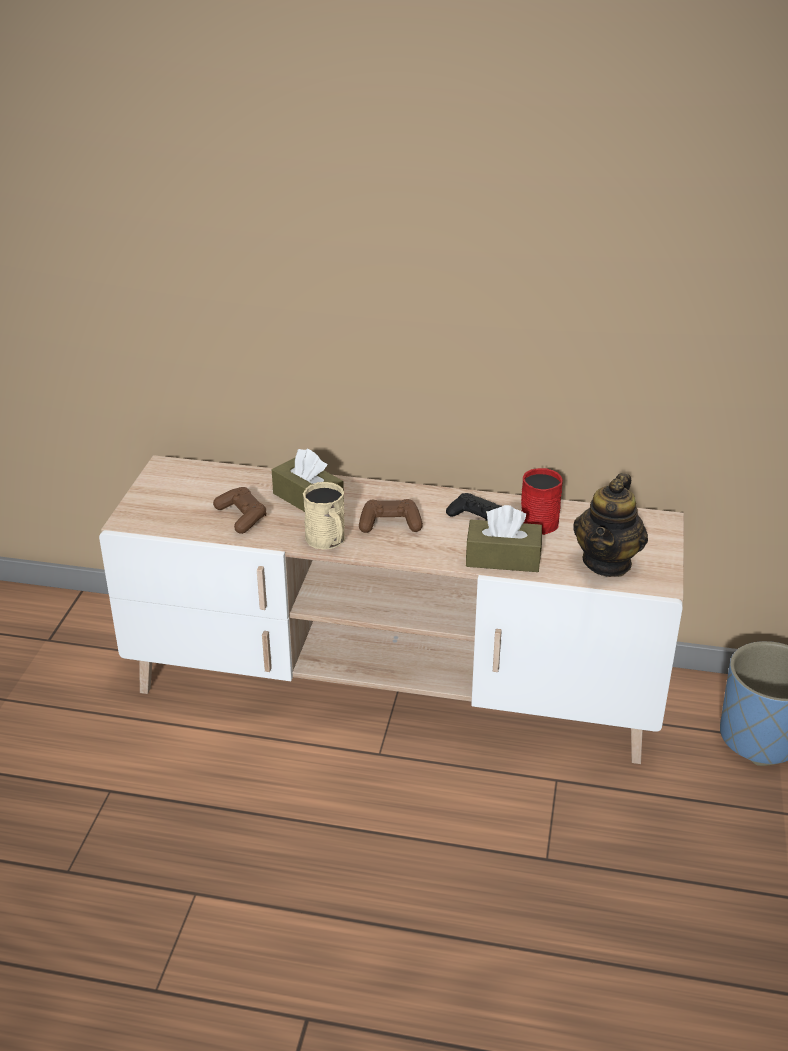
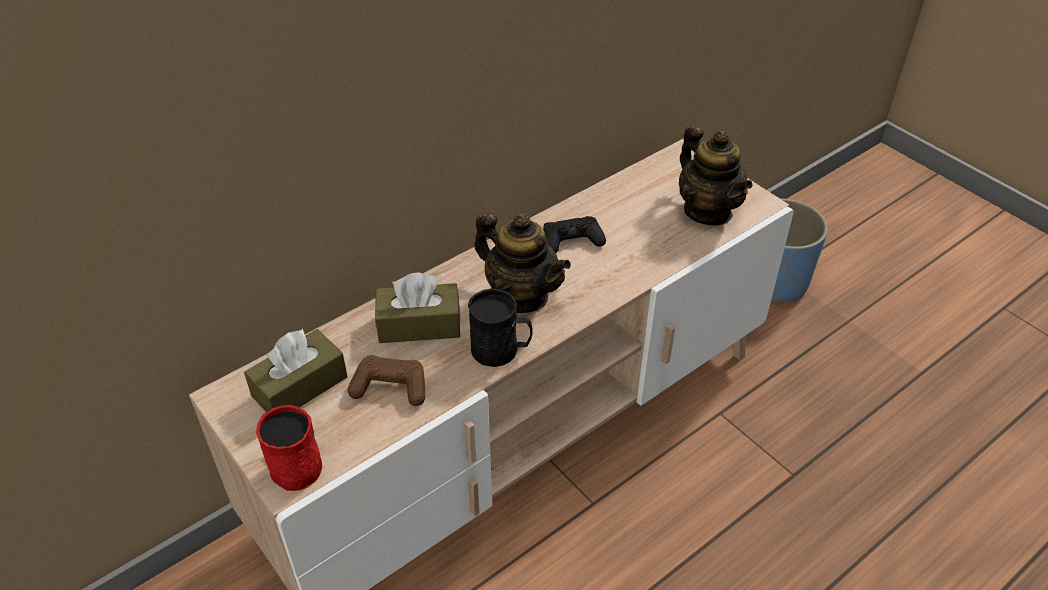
camera: 50 degrees left, 10 degrees up
(328, 541) = (501, 350): beige mug -> black mug
(390, 524) = (521, 296): brown game controller -> teapot
(503, 558) = (644, 261): brown tissue box -> brown tissue box (300, 386)
(539, 519) = (613, 210): red mug -> red mug (291, 464)

